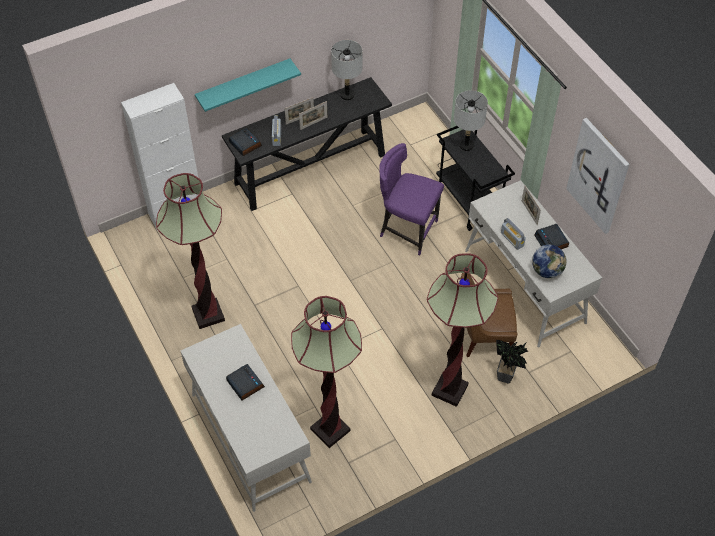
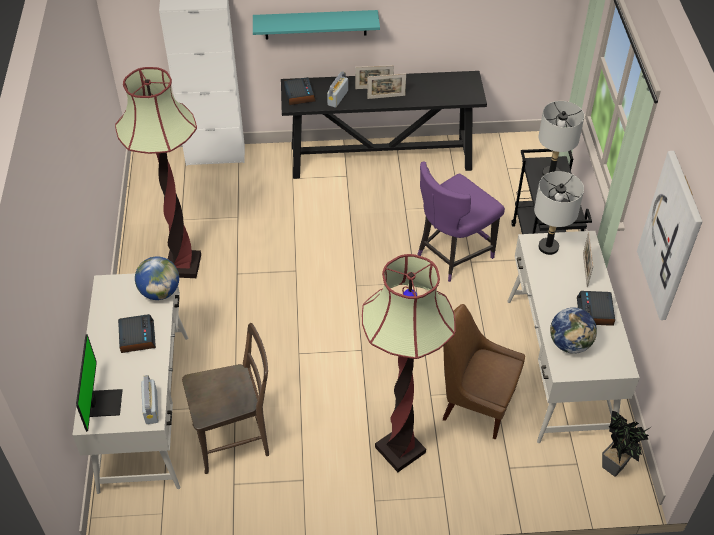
camera: 25 degrees right, 5 degrees down
(239, 344) = (160, 292): none -> globe
(253, 442) = (104, 403): none -> monitor
(330, 430) = (236, 439): floor lamp -> brown chair
(347, 95) = (441, 80): grey table lamp -> grey table lamp (548, 247)
(407, 230) = (452, 255): purple chair -> purple chair turned 90 degrees counterclockwise
(507, 379) = (477, 465): potted plant -> potted plant (614, 470)
(512, 239) = (546, 292): radio -> radio (151, 407)

